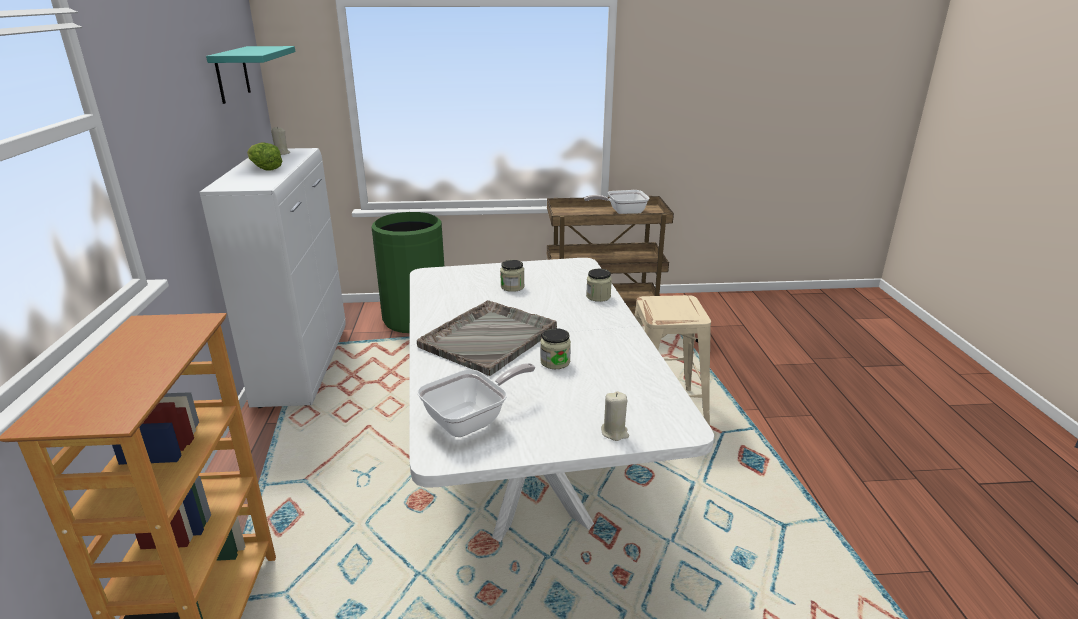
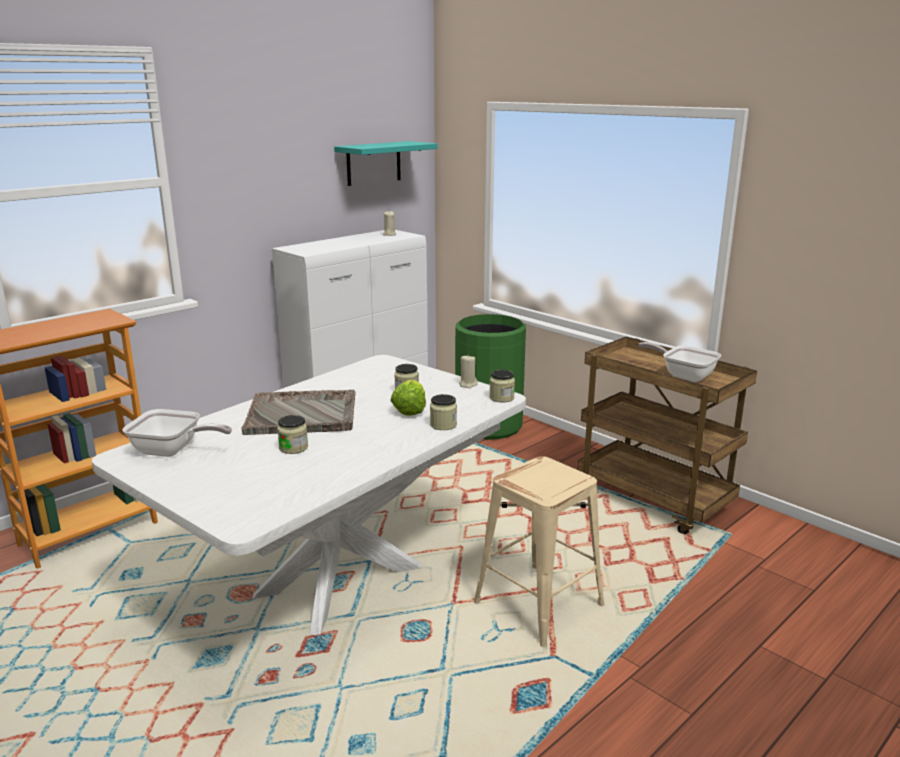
camera: 50 degrees right, 5 degrees down
(264, 168) = (346, 242): lettuce -> lettuce (409, 409)
(580, 264) = (501, 398): none -> jar
(614, 432) = (206, 502): beige candle -> beige candle (468, 384)

